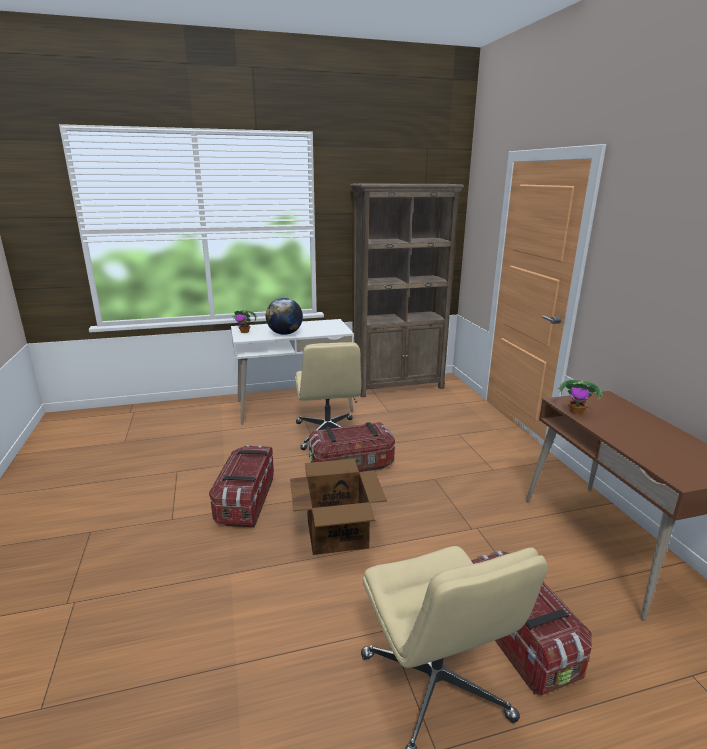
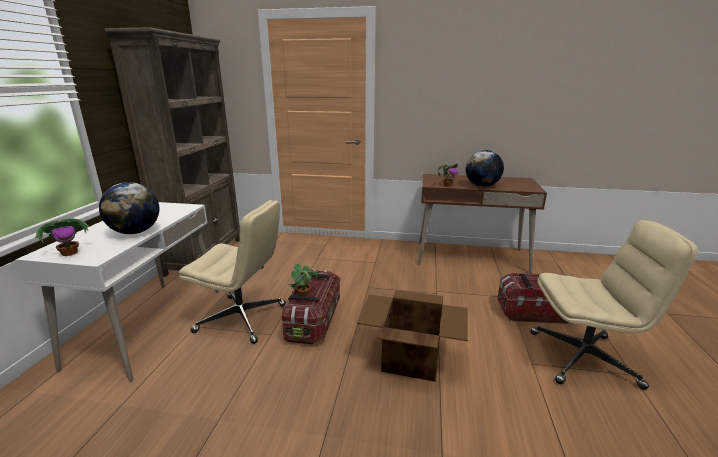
camera: 65 degrees left, 0 degrees up
(245, 501) = (317, 413): storage box -> none
(341, 433) = (303, 294): none -> potted plant
(618, 435) = (482, 186): none -> globe

